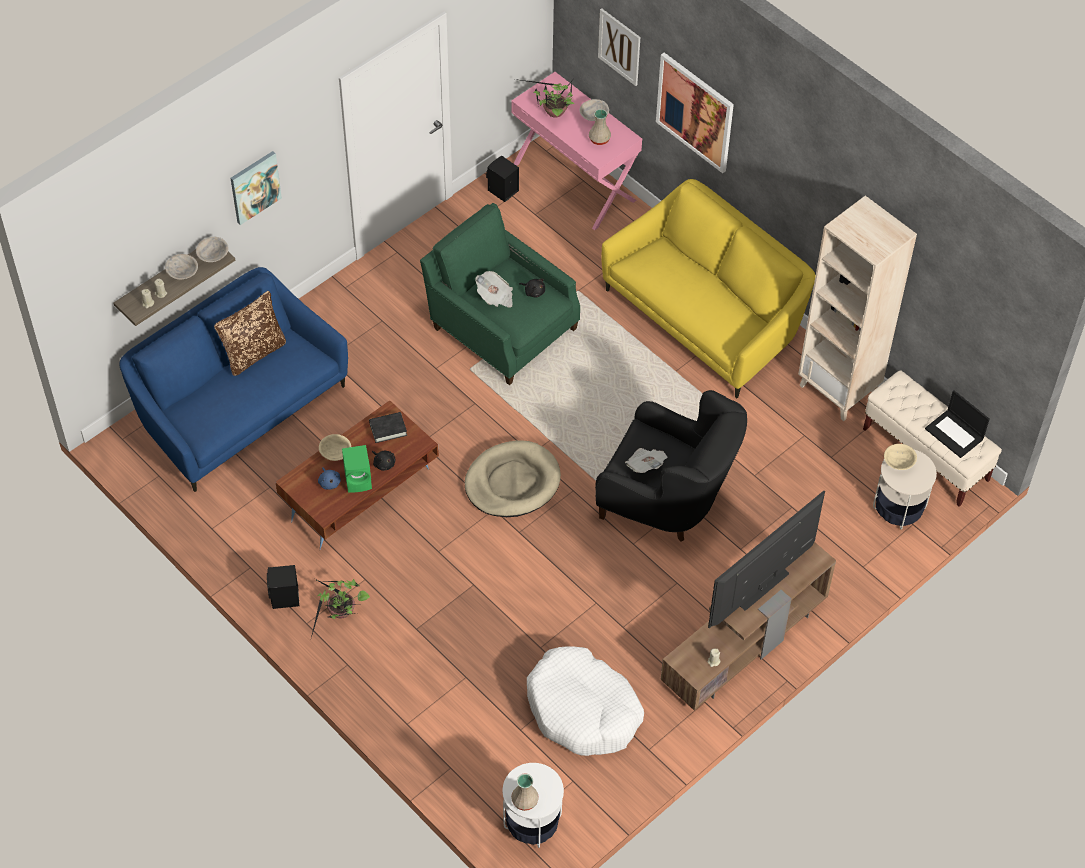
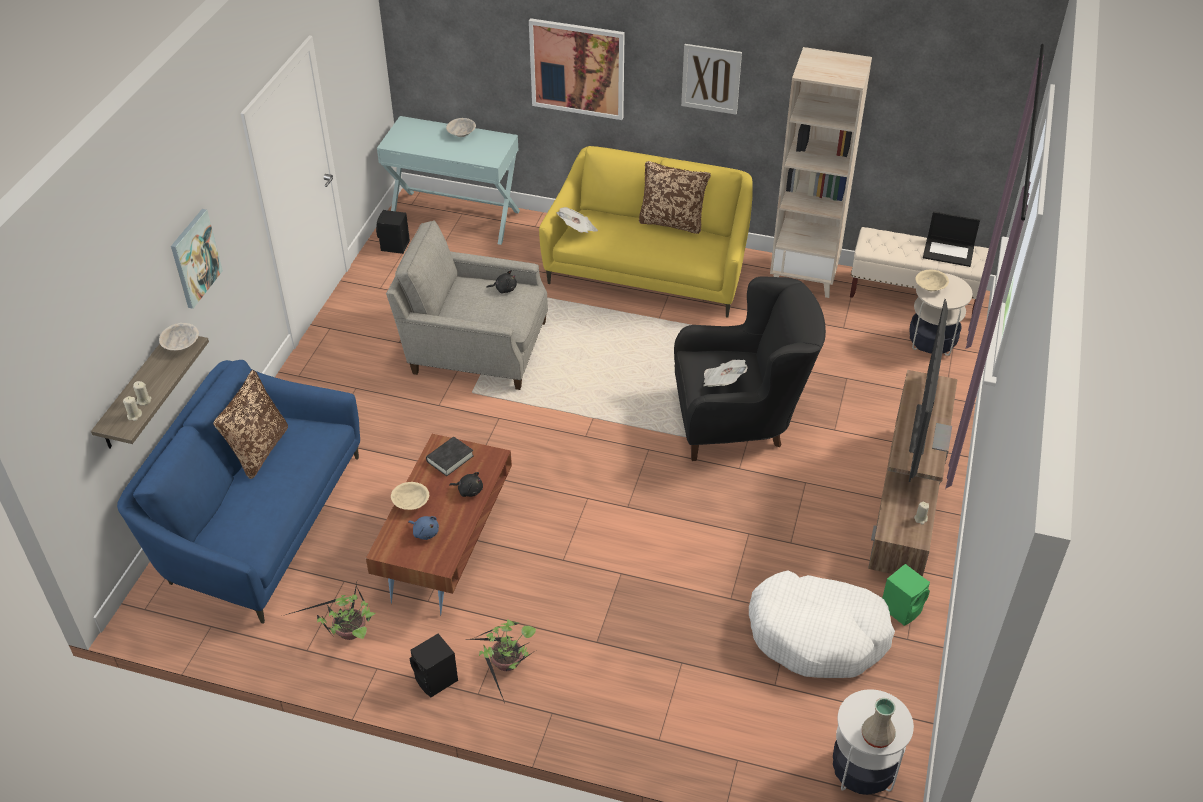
camera: 30 degrees left, 10 degrees down
(182, 272) = (156, 372): beige bowl -> none
(359, 480) = (455, 516): green speaker -> green speaker (902, 608)
(495, 297) = (472, 306): newspaper -> newspaper (577, 229)
(502, 326) = (475, 346): green armchair -> grey armchair
(512, 482) = (586, 467): beige dog bed -> none
(553, 112) = (422, 143): potted plant -> potted plant (348, 633)
(574, 182) = (455, 217): pink desk -> turquoise desk
(600, 139) = (480, 147): beige vase -> none
(619, 46) = (473, 43): picture -> picture (711, 78)
(728, 289) = (672, 224): none -> brown pillow

